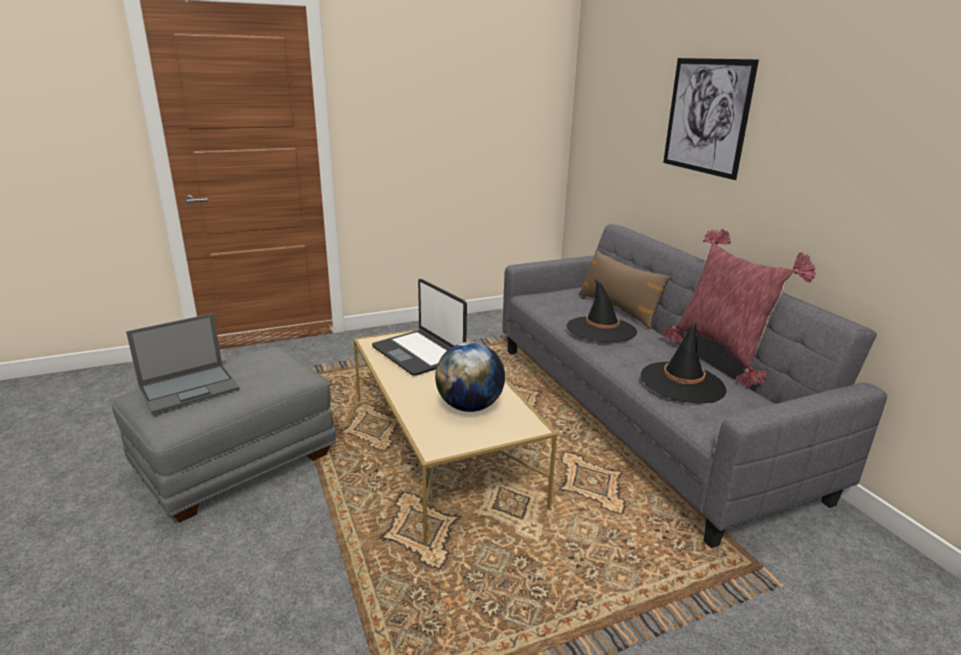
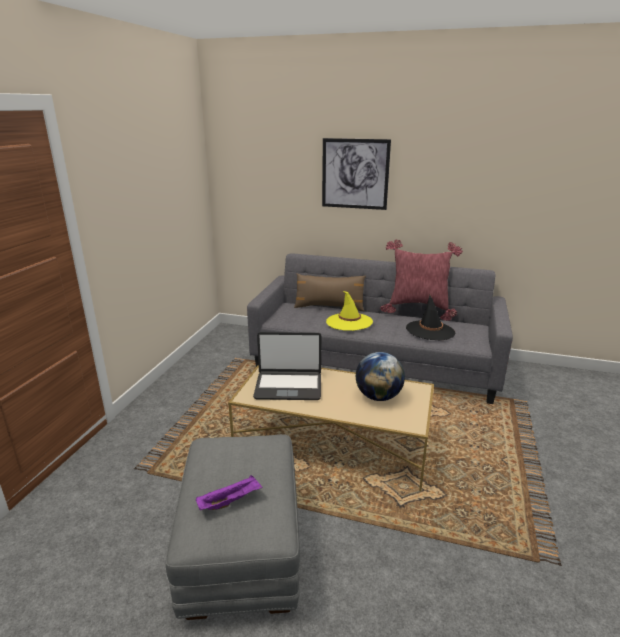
camera: 50 degrees left, 0 degrees up
(190, 388) = (230, 501): laptop -> purple tray
(601, 329) = (349, 322): black hat -> yellow hat

